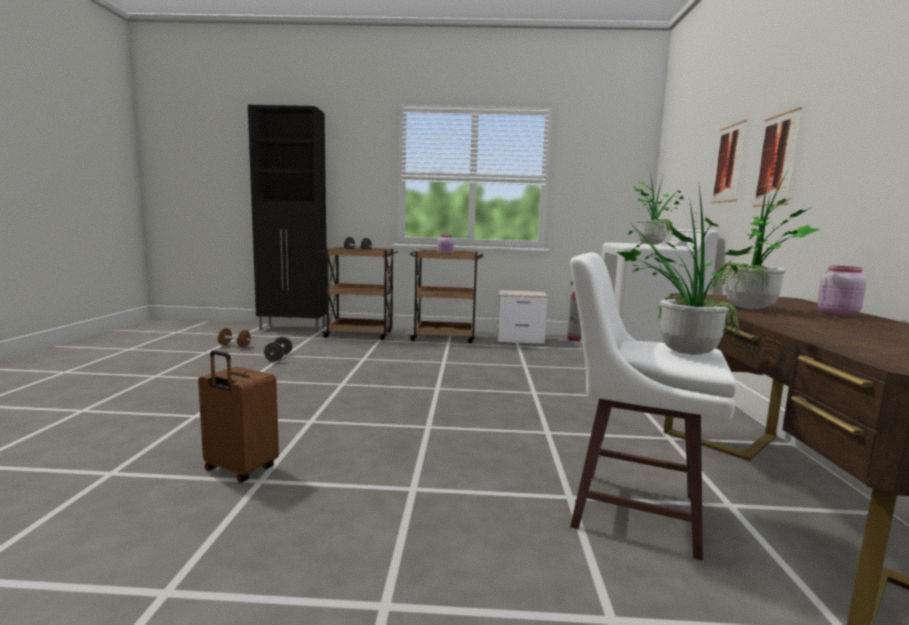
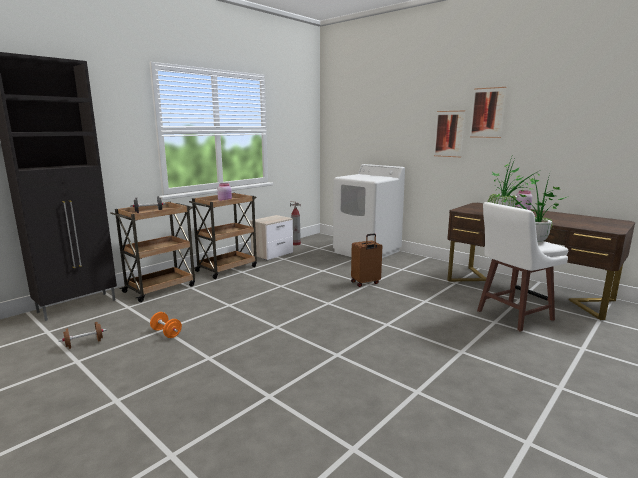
camera: 50 degrees left, 5 degrees up
(239, 470) = (395, 395): brown suitcase -> brown suitcase (365, 283)
(278, 358) = (166, 333): black dumbbell -> orange dumbbell
(653, 244) = (364, 176): potted plant -> none
(728, 164) = (406, 129): picture -> picture (487, 113)

